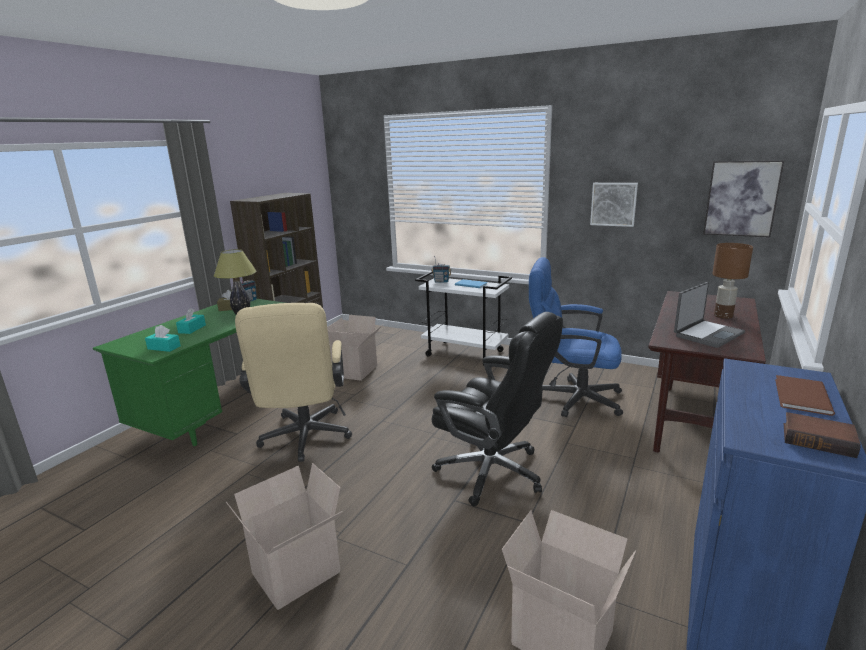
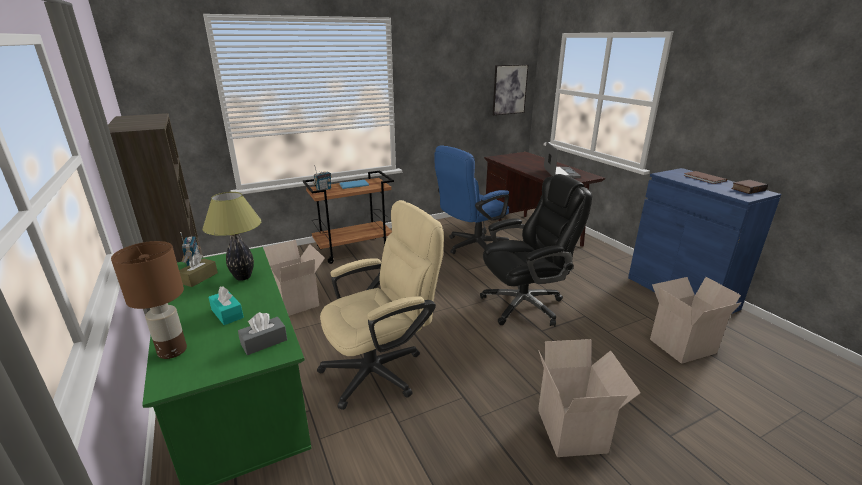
camera: 55 degrees left, 5 degrees up
(164, 347) = (264, 342): turquoise tissue box -> grey tissue box
(304, 440) = (382, 369): beige office chair -> beige office chair turned 60 degrees counterclockwise
(465, 353) = (354, 249): white cart -> brown cart
(613, 204) = (440, 99): picture -> none
(723, 316) = (540, 163): brown table lamp -> brown table lamp (173, 351)

